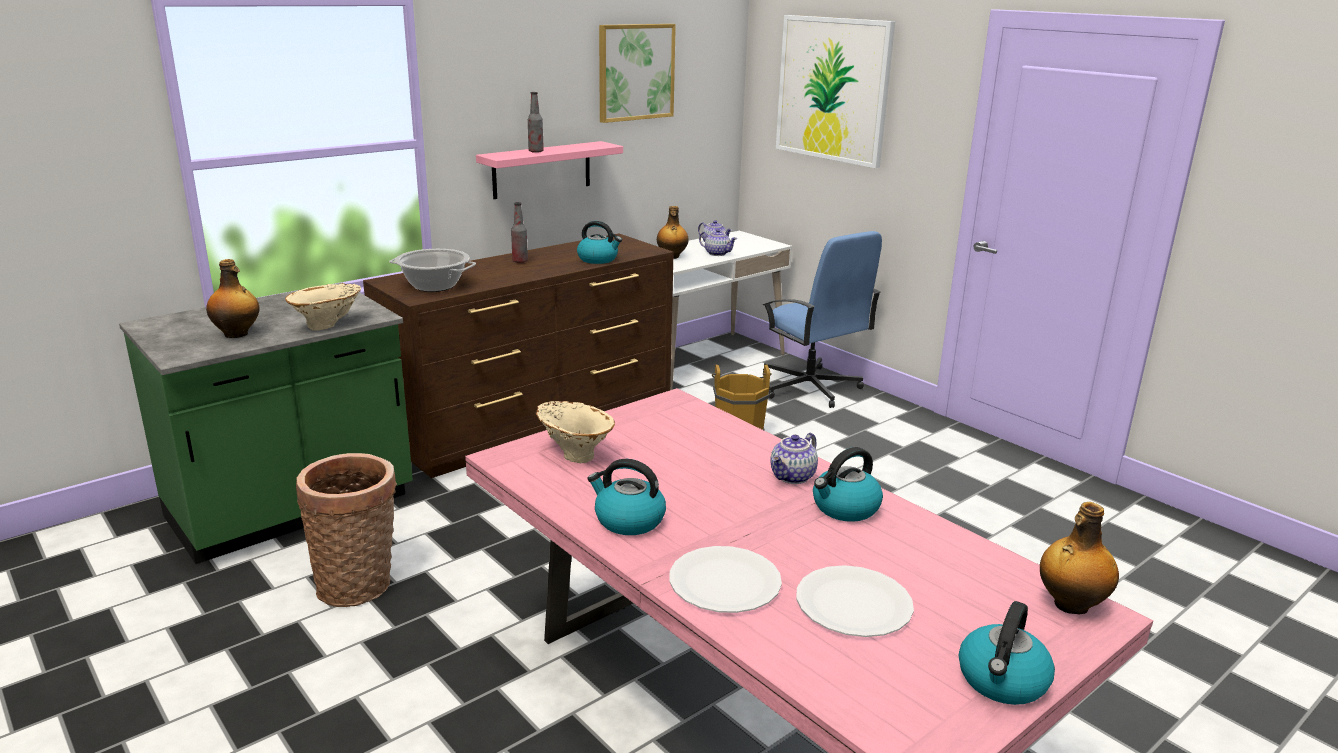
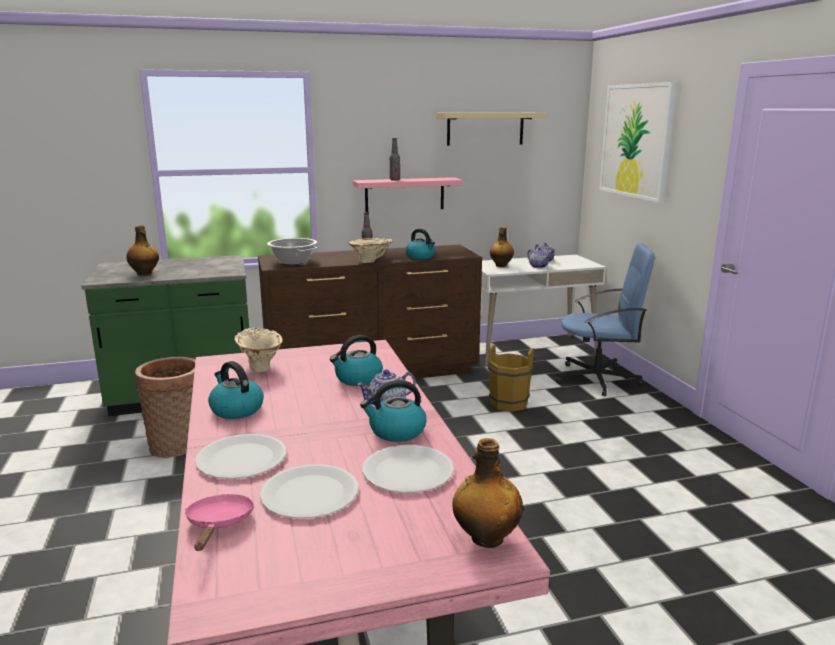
camera: 25 degrees right, 5 degrees down
(328, 326) = (197, 275): beige vase -> beige vase (371, 261)
(635, 72) = (485, 128): picture -> beige shelf
(809, 665) = (219, 524): none -> pink frying pan
(810, 388) = (598, 379): blue office chair -> blue office chair turned 75 degrees counterclockwise
(915, 552) = (407, 471): none -> white plate
(1002, 681) = (345, 577): kettle -> kettle (358, 379)

